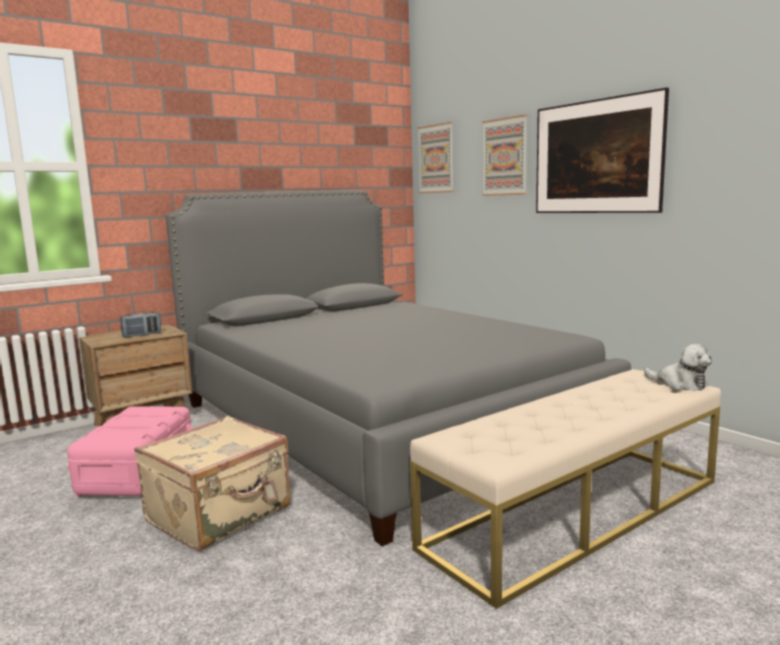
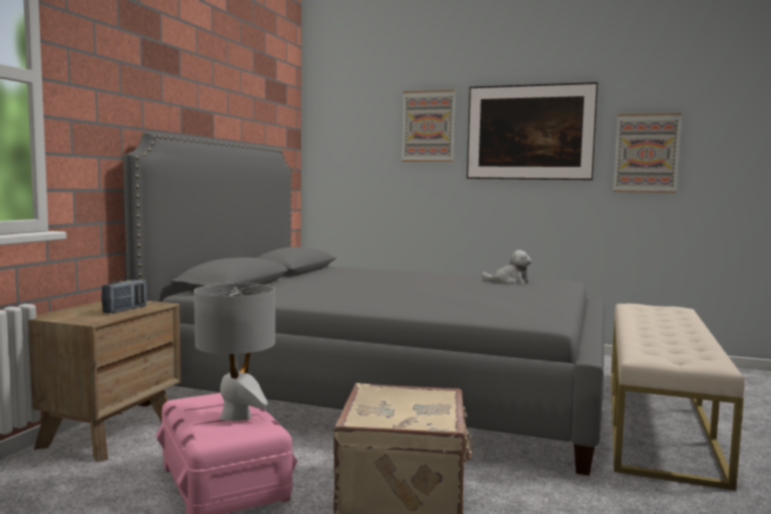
camera: 35 degrees left, 5 degrees down
(136, 426) = (236, 415): none -> grey table lamp
(436, 159) = (338, 123): picture -> picture (646, 153)
(679, 384) = (672, 308): plush toy -> plush toy (509, 281)

